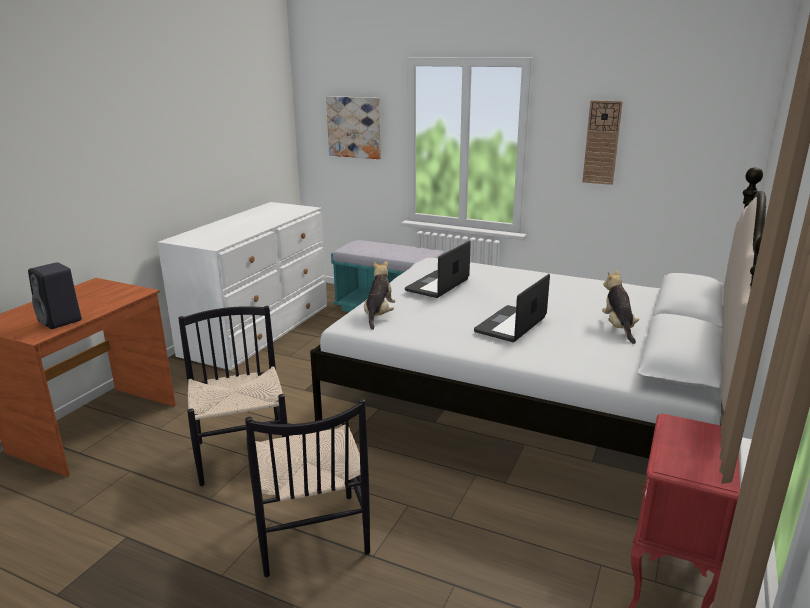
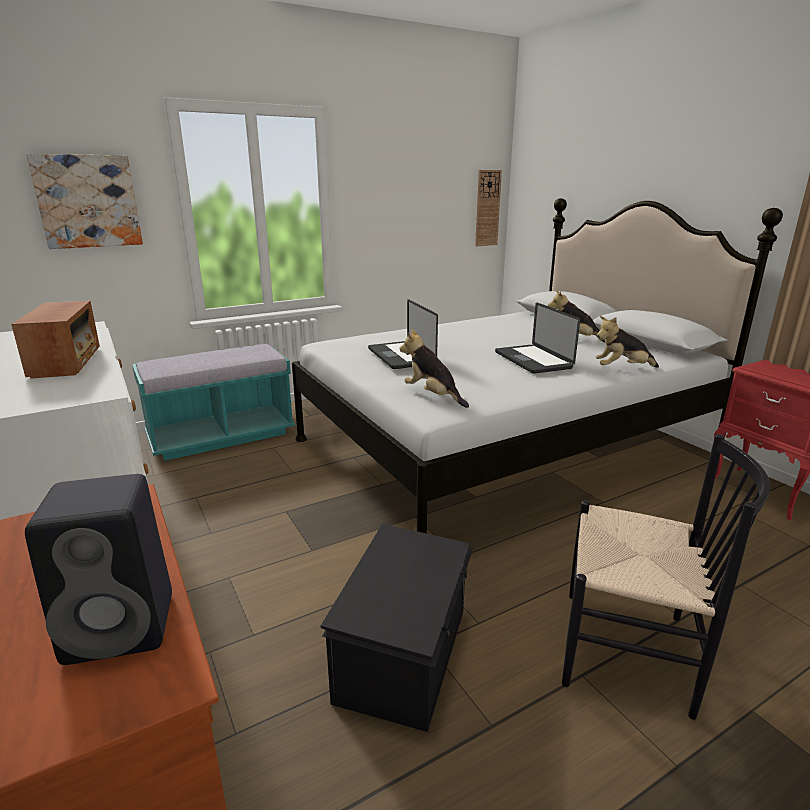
camera: 55 degrees left, 0 degrees up
(242, 453) = (405, 653): black chair -> black storage box
(247, 227) = (66, 362): none -> radio
(557, 363) = (622, 369): none -> plush toy
(602, 142) = (398, 198): wall clock -> wall clock (487, 208)

